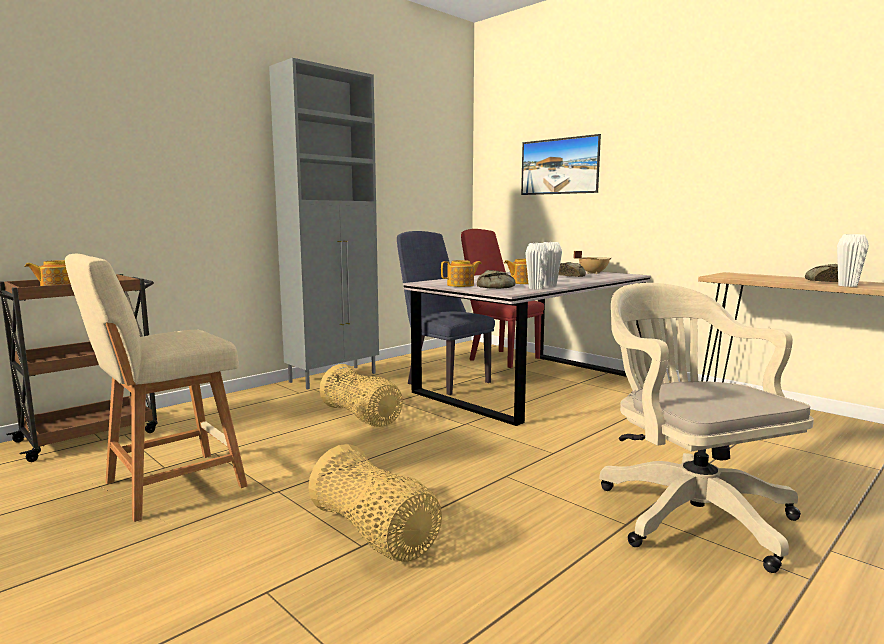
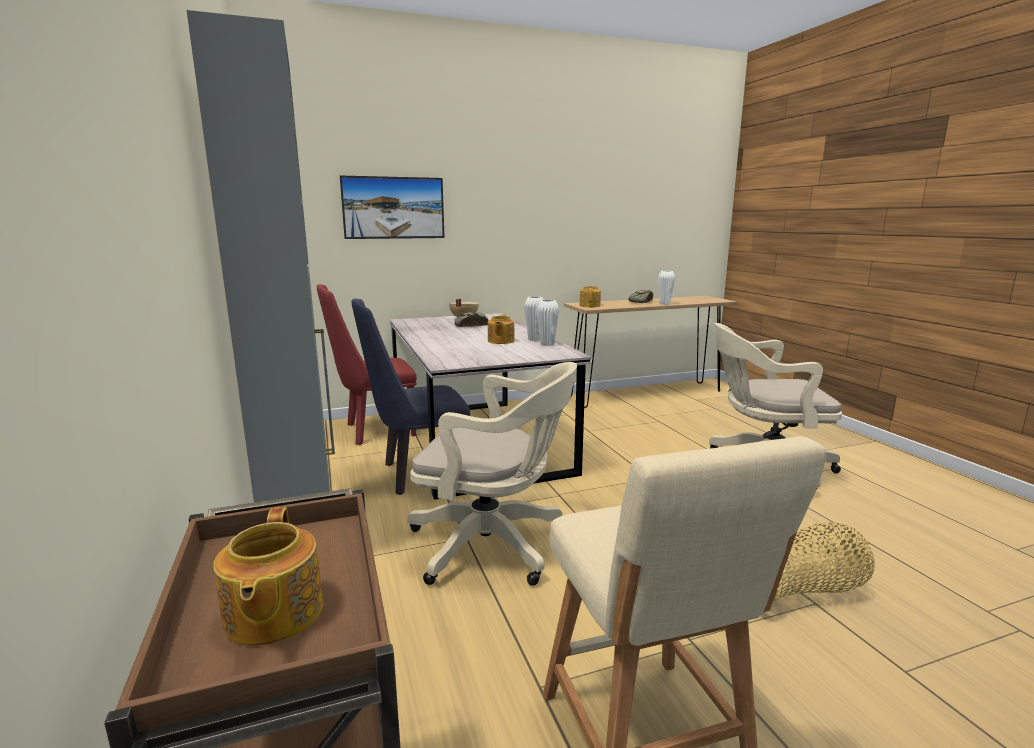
camera: 65 degrees left, 5 degrees up
(362, 418) = (494, 545): basket -> beige office chair
(461, 285) = (491, 357): teapot -> teapot (590, 305)
(497, 287) = (521, 350): bread -> none

